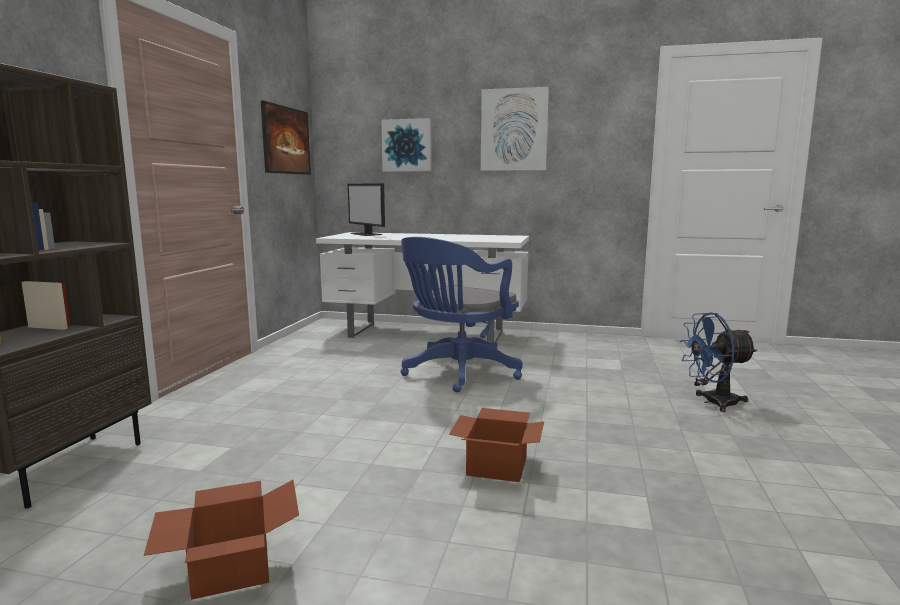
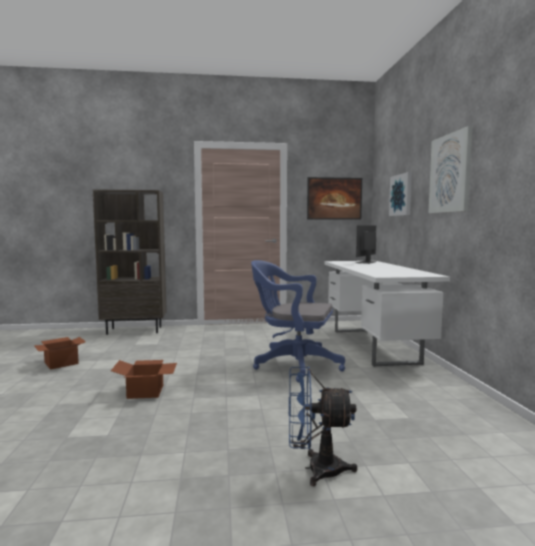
camera: 70 degrees right, 5 degrees down
(713, 402) = (315, 469): blue fan -> blue fan turned 60 degrees counterclockwise

